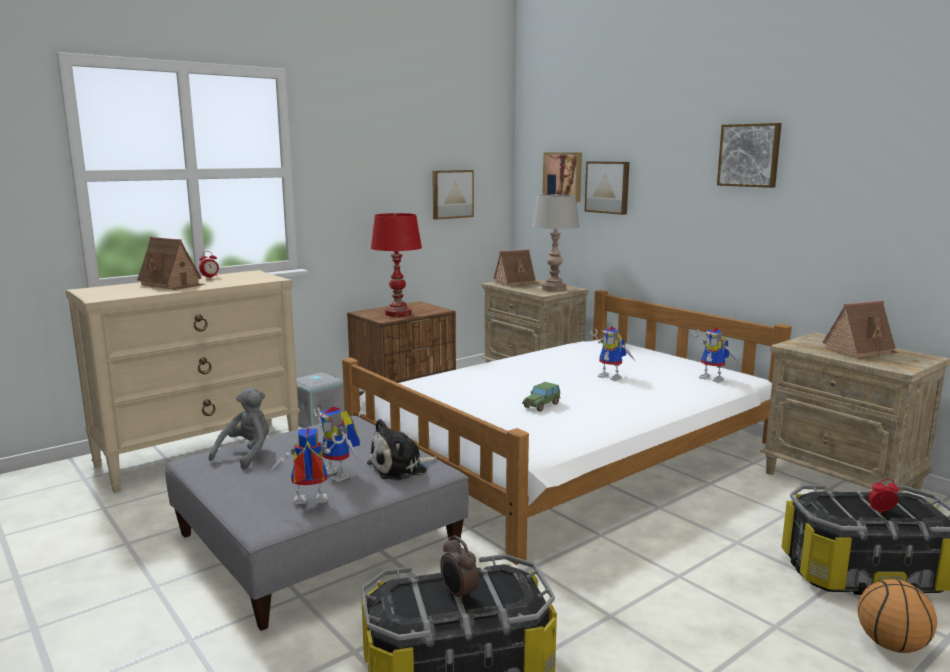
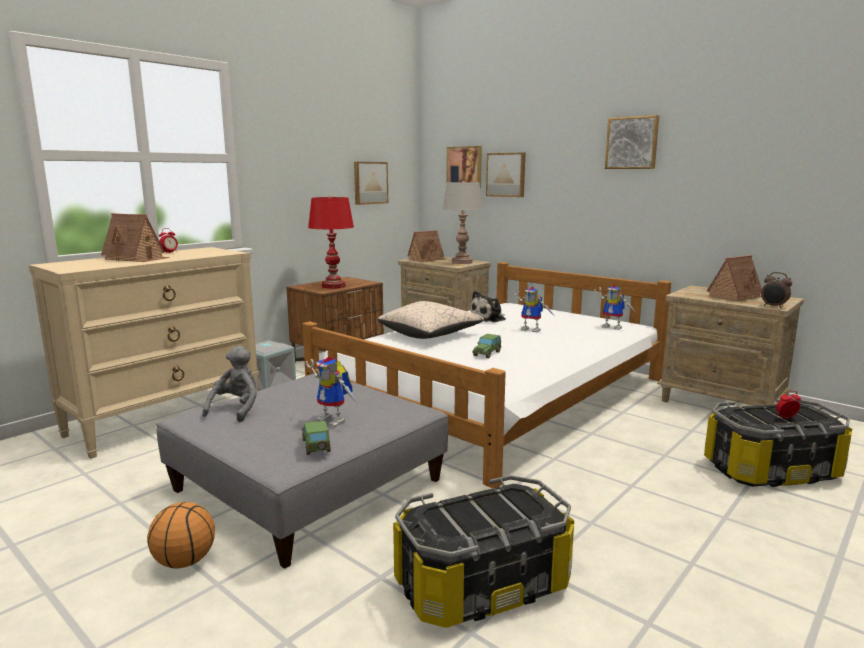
camera: 10 degrees left, 0 degrees up
(307, 503) = (316, 446): toy robot -> toy car
(401, 468) = (387, 411): plush toy -> plush toy (489, 318)
(458, 594) = (485, 512): alarm clock -> alarm clock (773, 307)
(490, 377) = (430, 334): none -> beige pillow
(892, 645) = (818, 523): basketball -> basketball (185, 562)

